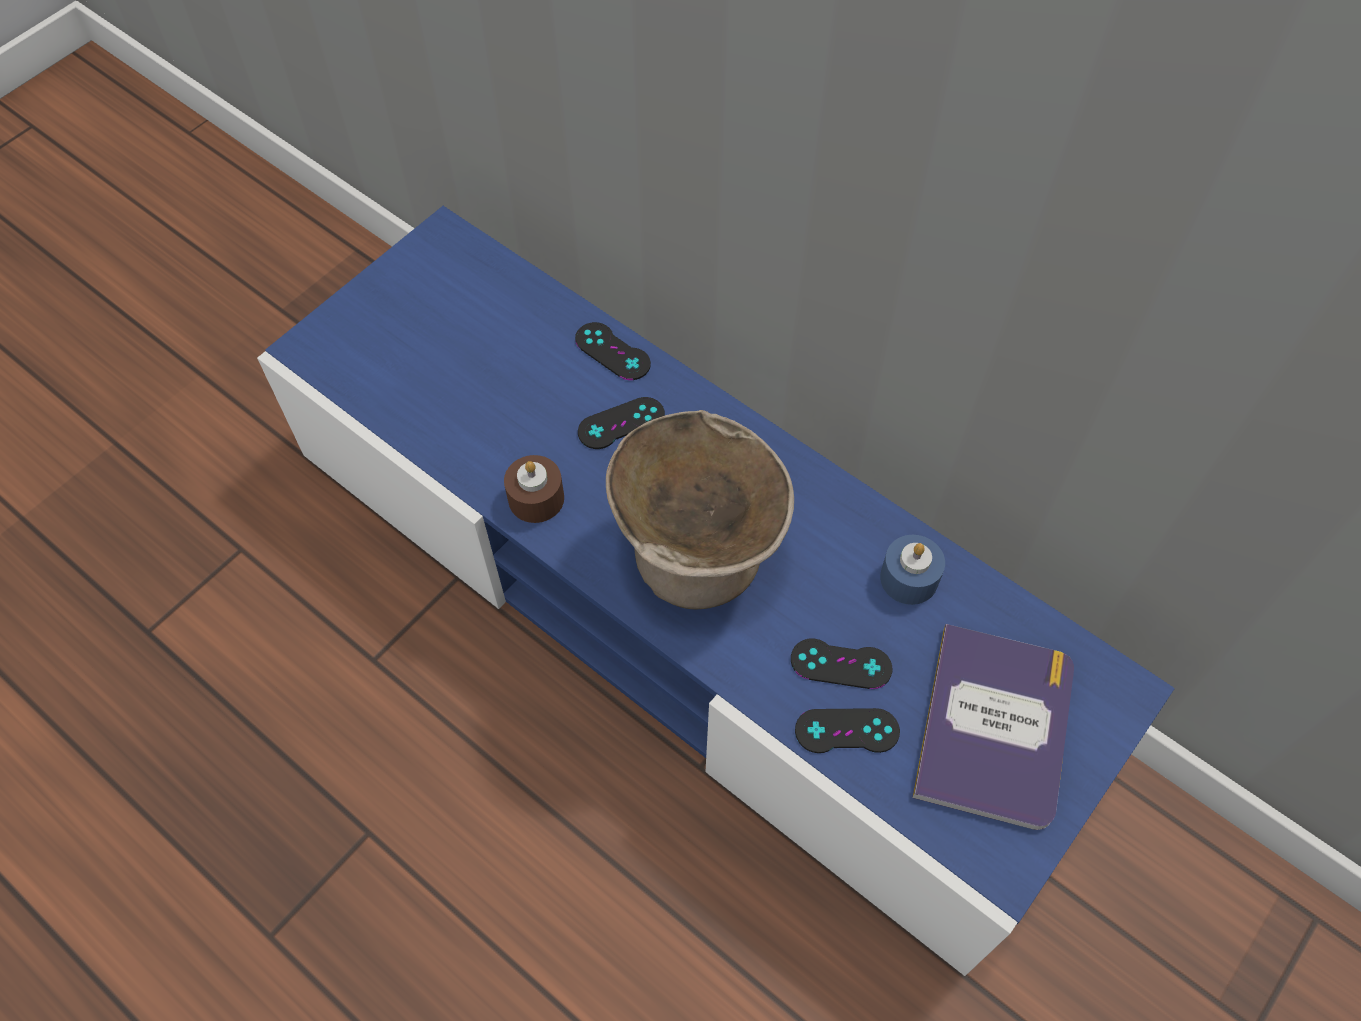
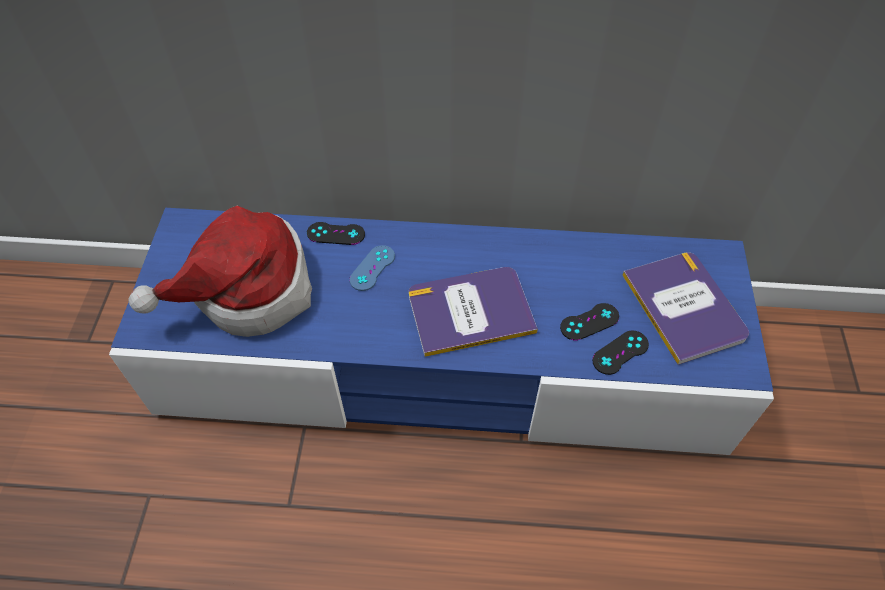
camera: 35 degrees left, 5 degrees down
(454, 367) = (247, 291): none -> hat
(536, 498) = (357, 334): brown candle -> none
(621, 423) = (372, 268): black game controller -> blue game controller
(697, 553) = (470, 311): beige bowl -> book
(909, 578) = (585, 261): blue candle -> none

